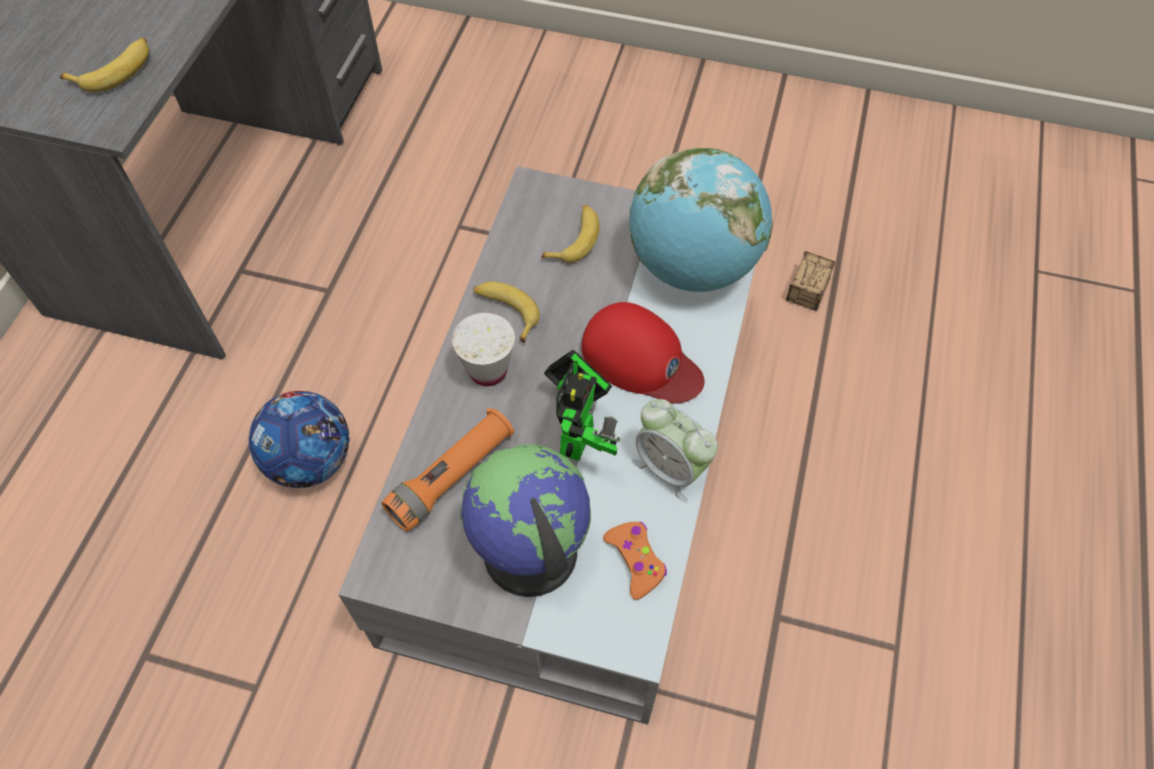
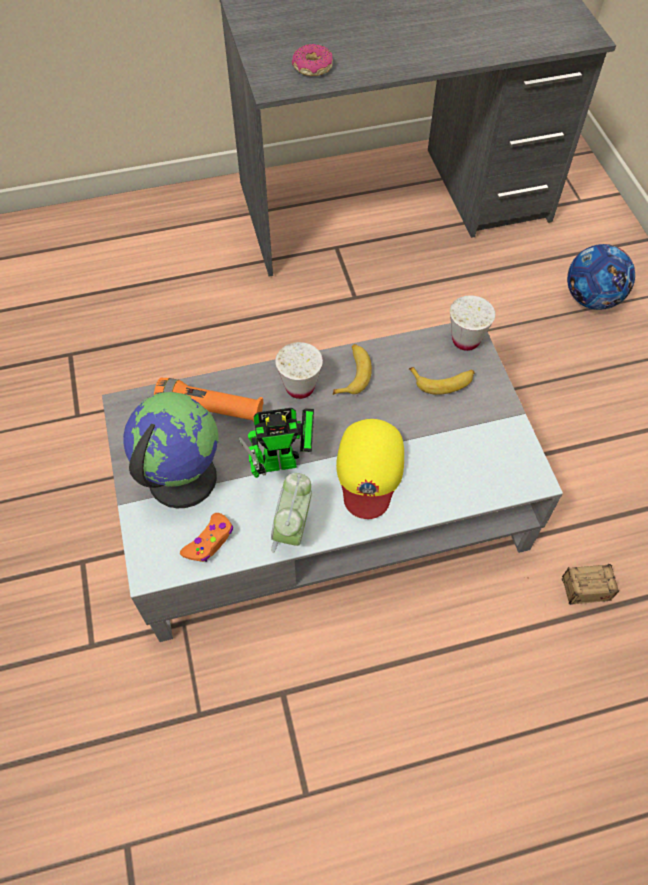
camera: 60 degrees right, 0 degrees up
(115, 71) = (312, 67): banana -> donut
(310, 461) = (230, 358): football -> football (591, 298)
(537, 193) = (465, 340): none -> white cup
(641, 359) = (369, 470): red cap -> yellow cap
(693, 266) = (475, 465): globe -> none

